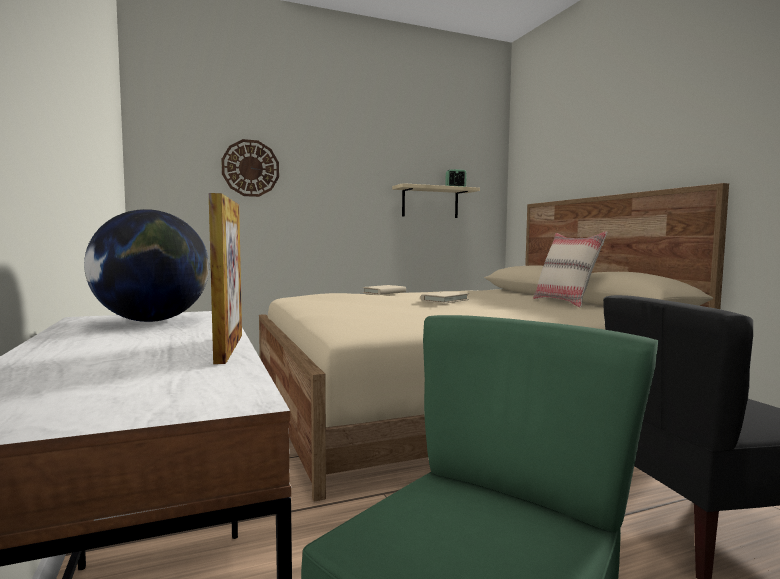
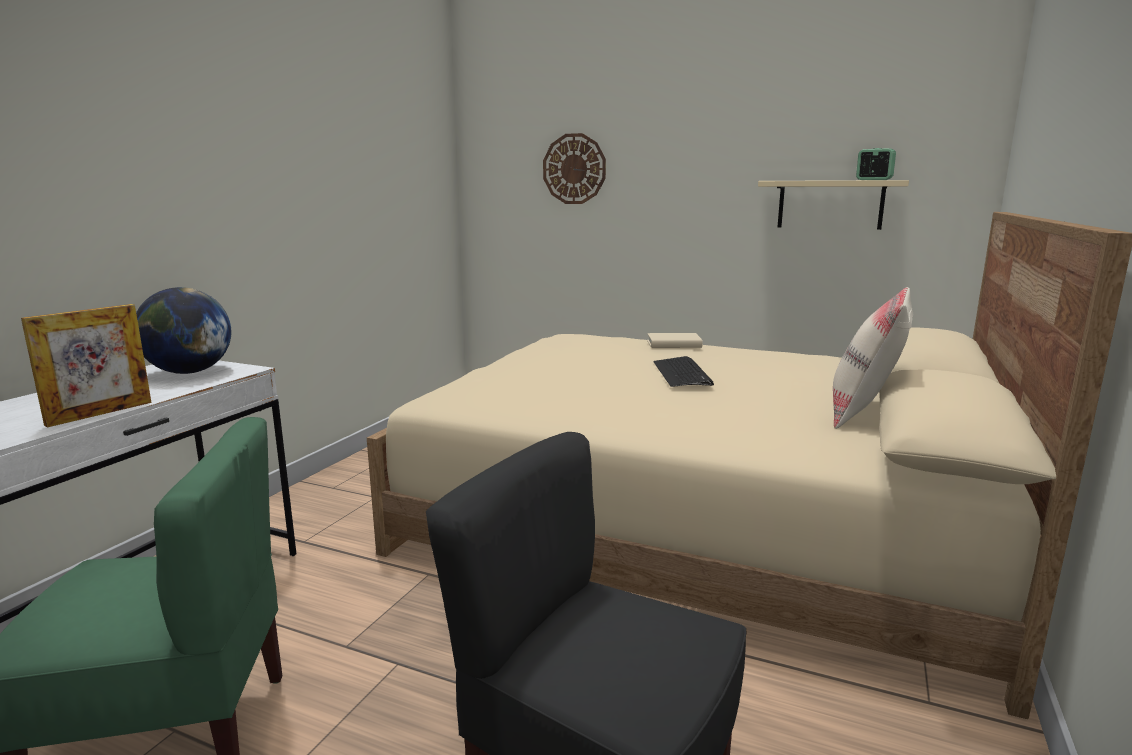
camera: 45 degrees right, 10 degrees up
(445, 300) = (682, 373): beige book -> keyboard

